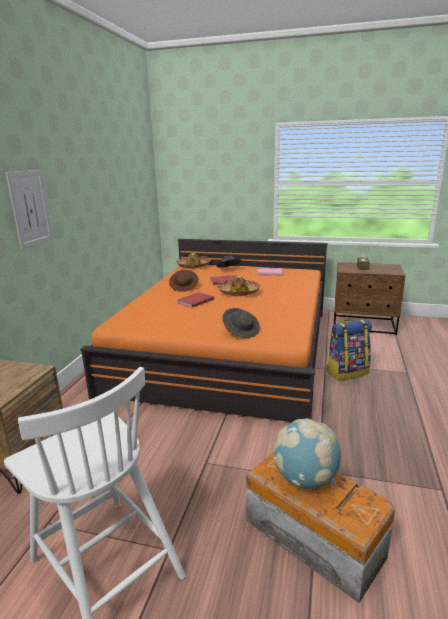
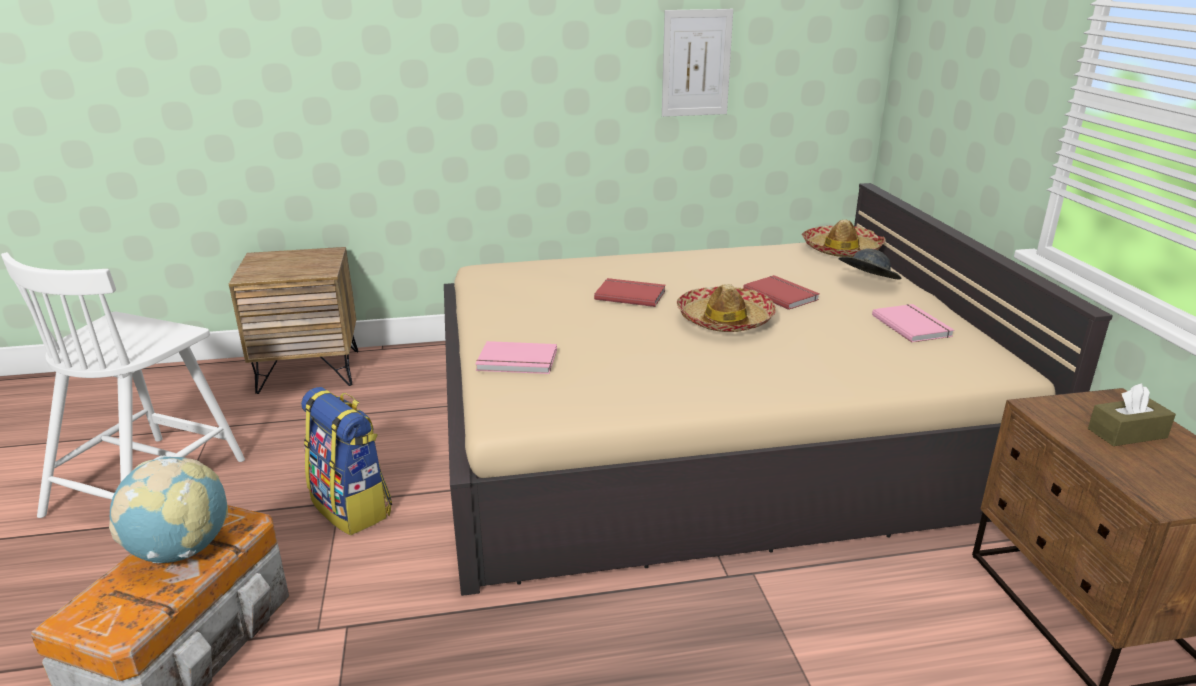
camera: 65 degrees right, 5 degrees up
(30, 208) = (450, 61): picture -> picture (696, 63)
(184, 287) = (698, 272): brown hat -> none
(229, 349) = (706, 431): orange bed -> beige bed
(241, 331) = (517, 362): grey hat -> pink book
(347, 372) = (740, 615): backpack -> backpack (353, 507)

